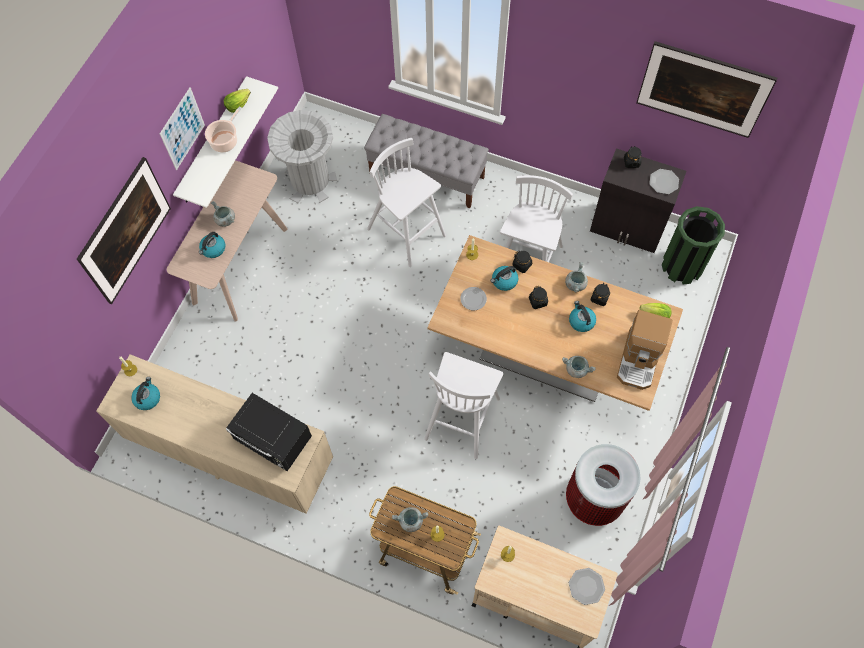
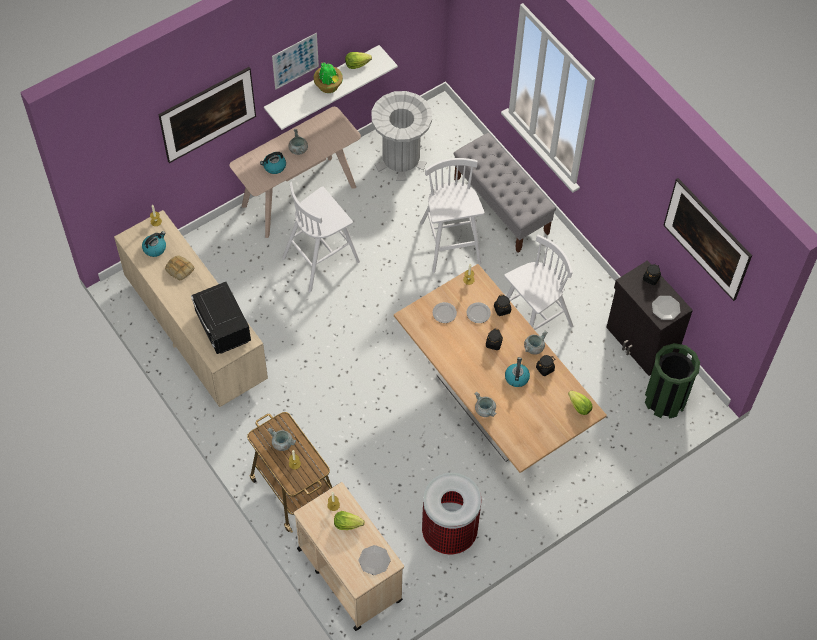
camera: 30 degrees right, 5 degrees down
(187, 405) = (179, 269): none -> bread
(225, 140) = (329, 86): cooking pot -> potted plant
(463, 417) = (391, 411): white stool -> white stool (322, 259)
(504, 281) = (478, 313): kettle -> plate
(534, 565) = (347, 524): none -> lettuce
(639, 360) = (540, 432): coffee machine -> none

